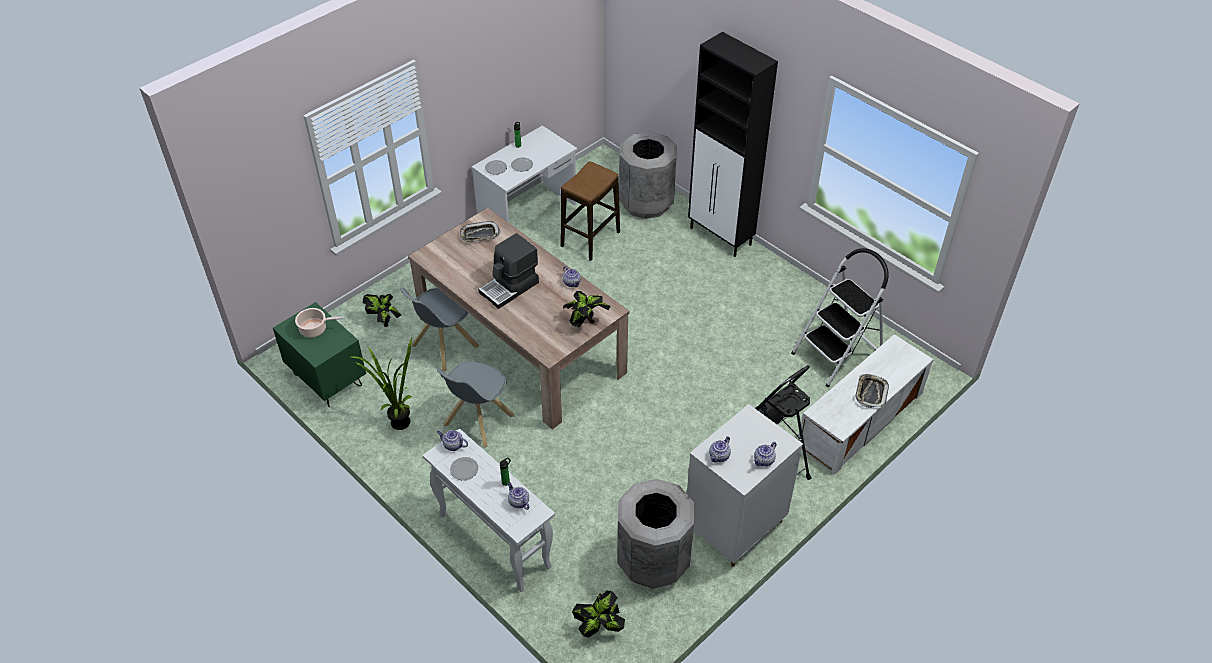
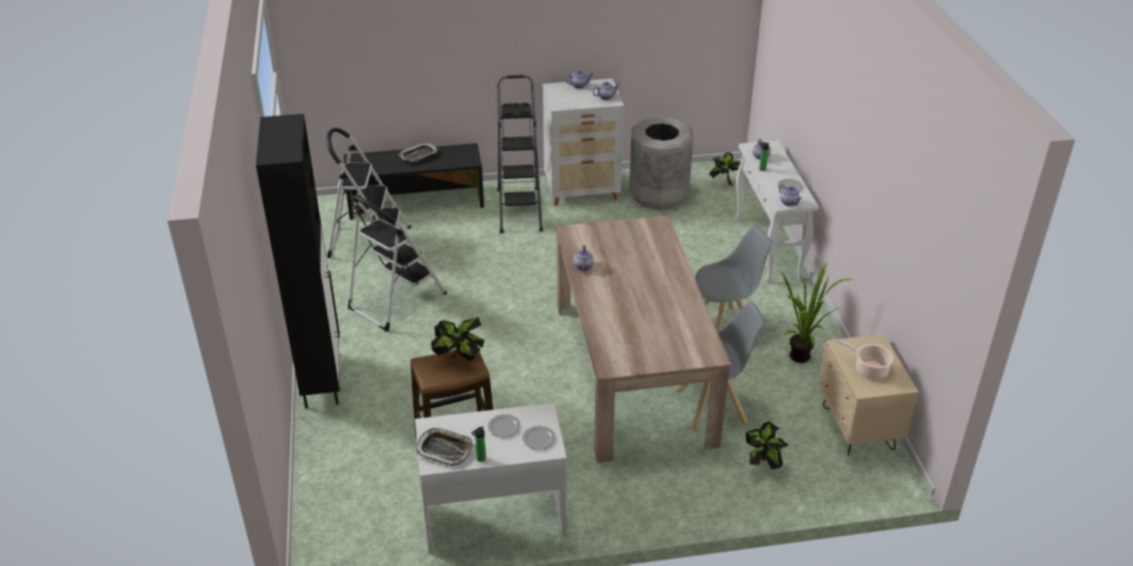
camera: 145 degrees left, 10 degrees down
(327, 380) = (858, 428): green nightstand -> beige nightstand
(479, 234) = (633, 351): tray -> tray (445, 449)
(510, 288) = (646, 287): coffee machine -> none
(586, 322) = (603, 232): potted plant -> potted plant (459, 358)
(646, 202) = (344, 458): grey trash can -> none
(748, 313) = (395, 301): none -> step ladder
(861, 420) = (417, 200): white bench -> black bench

